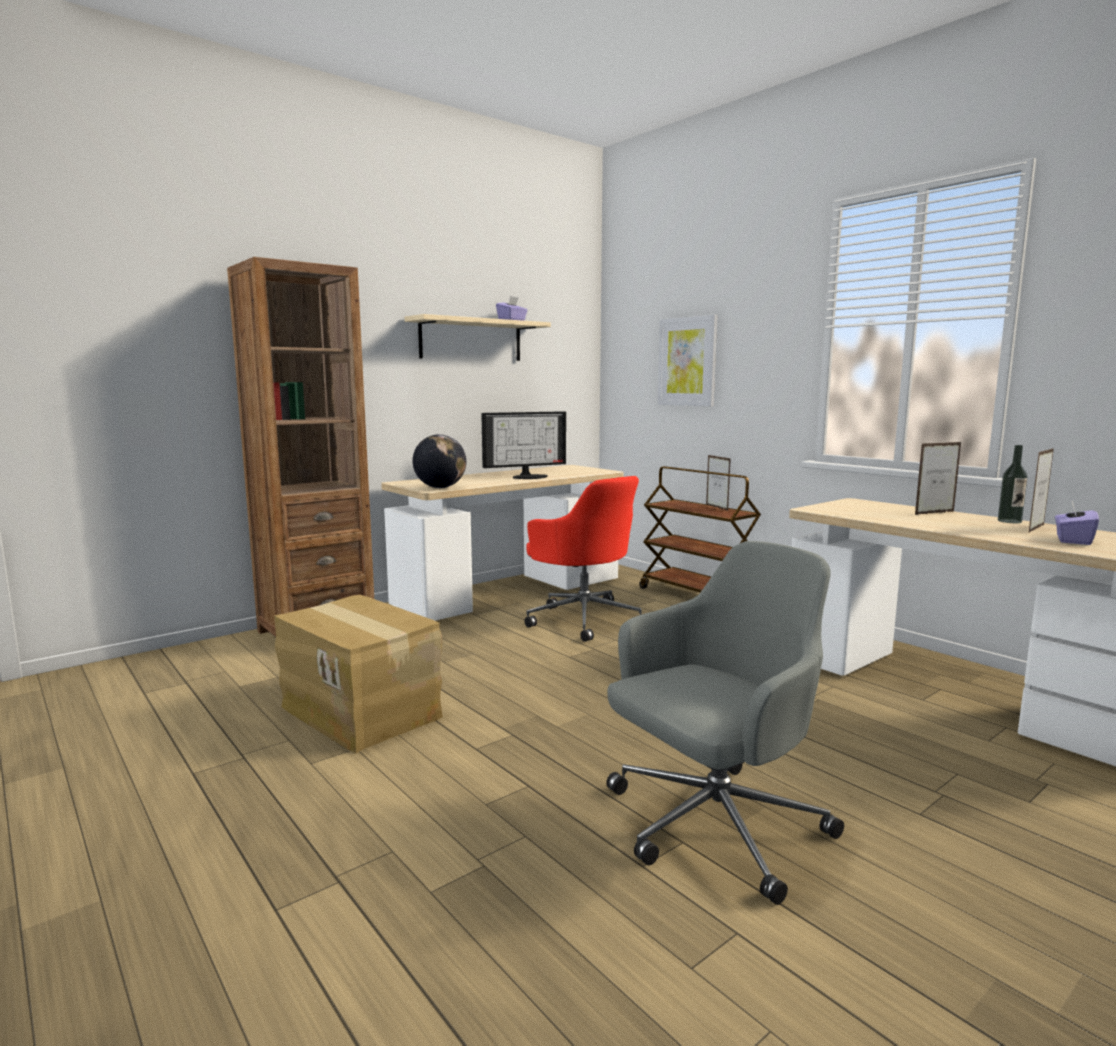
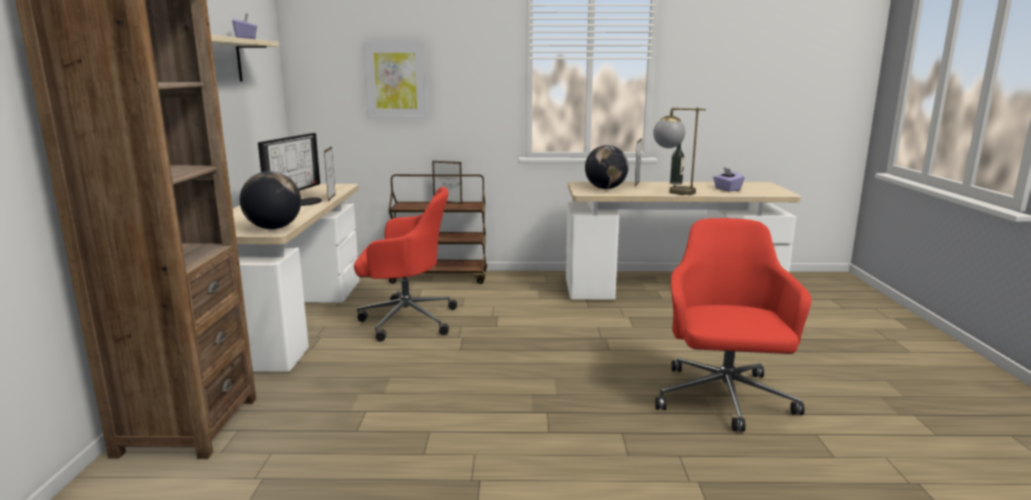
camera: 50 degrees left, 5 degrees up
(362, 711) = (416, 456): cardboard box -> none
(712, 826) = (723, 399): grey office chair -> red office chair
(863, 510) = (605, 188): none -> globe
(950, 527) = (672, 192): none -> table lamp
(1036, 528) = (697, 185): picture frame -> picture frame (332, 198)

